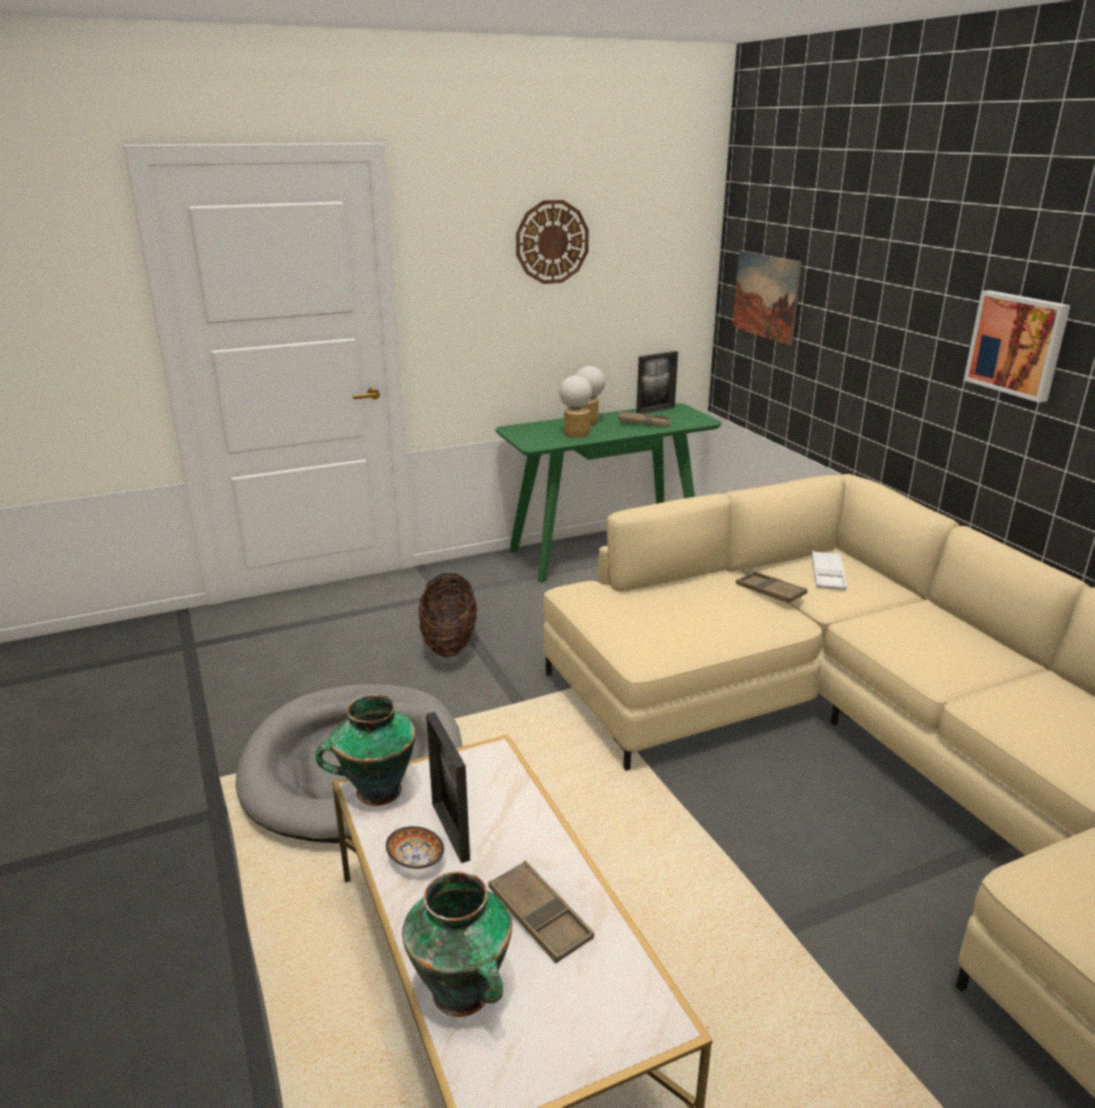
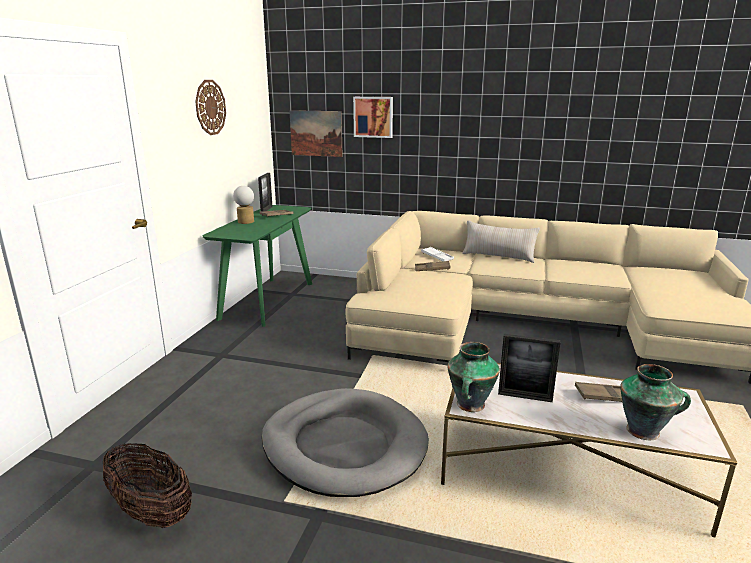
camera: 50 degrees left, 5 degrees down
(415, 861) = (540, 413): bowl -> none
(449, 643) = (274, 372): basket -> basket (151, 512)
(575, 432) = (254, 226): table lamp -> none
(945, 622) = (498, 256): none -> beige pillow
(1018, 344) = (485, 130): picture -> picture (373, 117)

